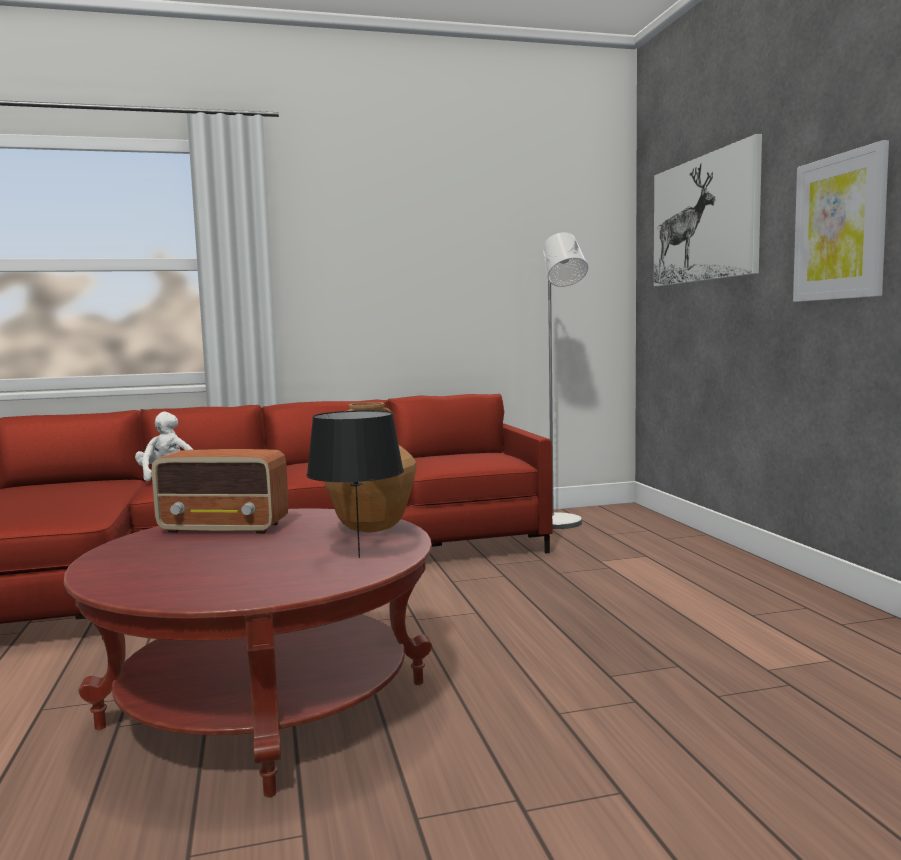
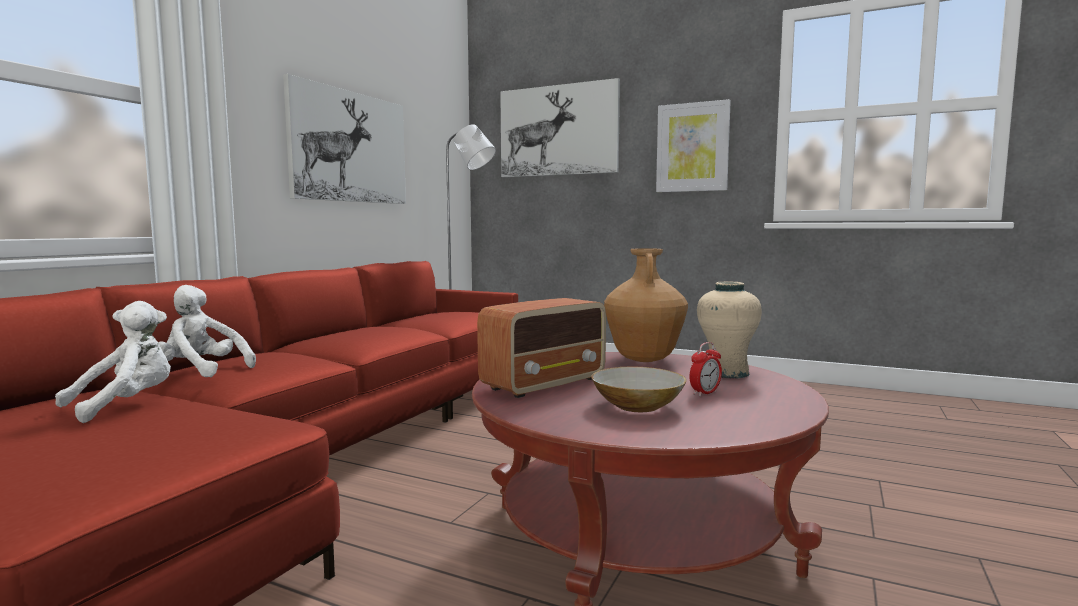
camera: 50 degrees left, 0 degrees up
(84, 490) = (126, 405): none -> white plush toy
(182, 558) = (636, 406): none -> bowl
(258, 566) = (705, 393): none -> alarm clock
(359, 558) = (727, 373): black table lamp -> beige vase
(427, 276) = (350, 147): none -> picture

